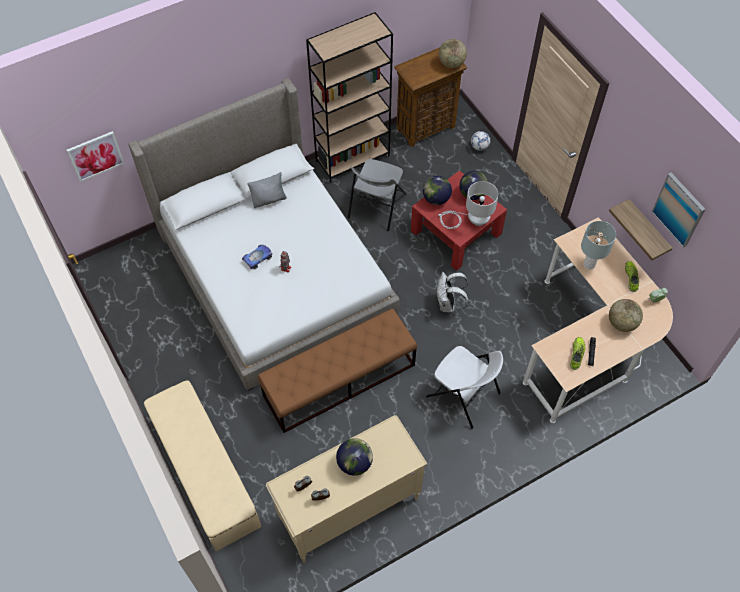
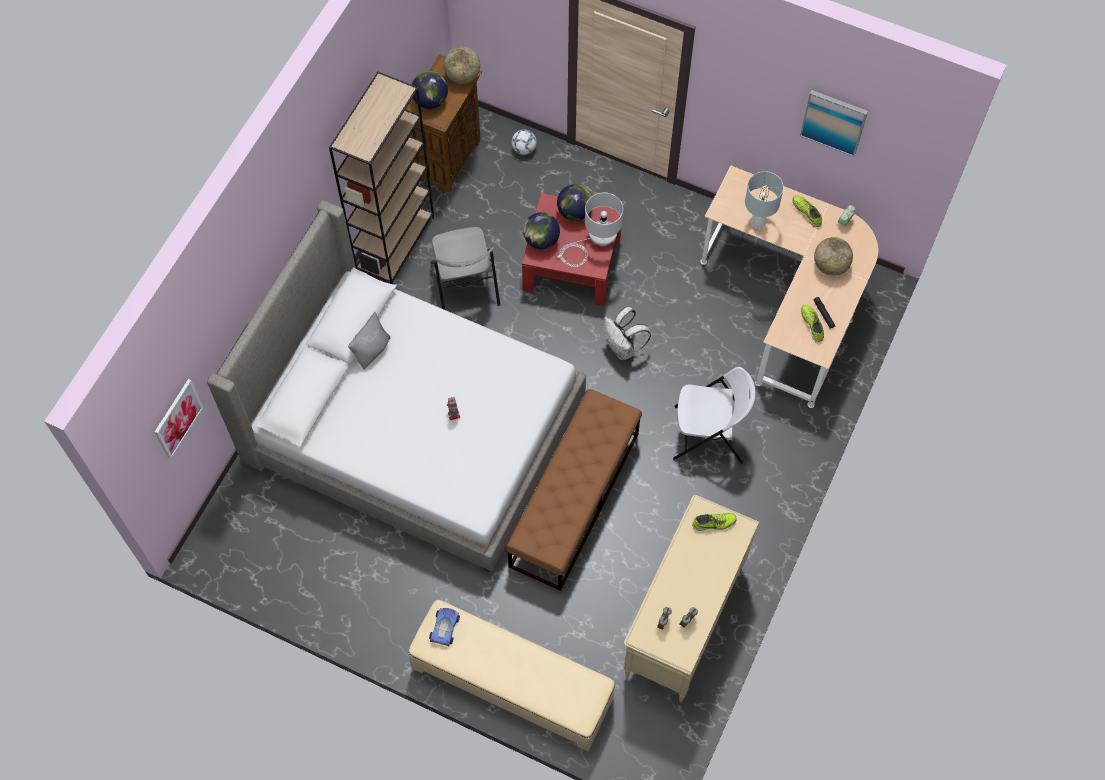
camera: 35 degrees left, 5 degrees up
(258, 258) = (415, 422): toy car -> toy car (445, 627)
(355, 463) = (693, 566): globe -> globe (430, 100)
(393, 443) = (714, 523): none -> shoe
(647, 230) = (798, 154): shelf -> none

